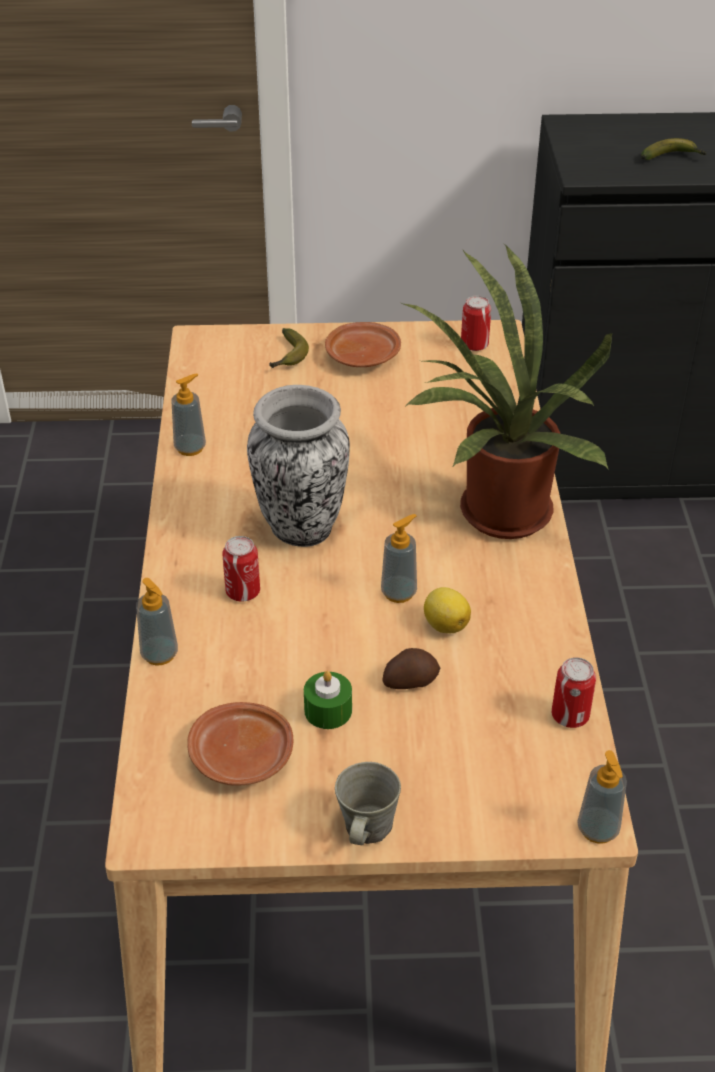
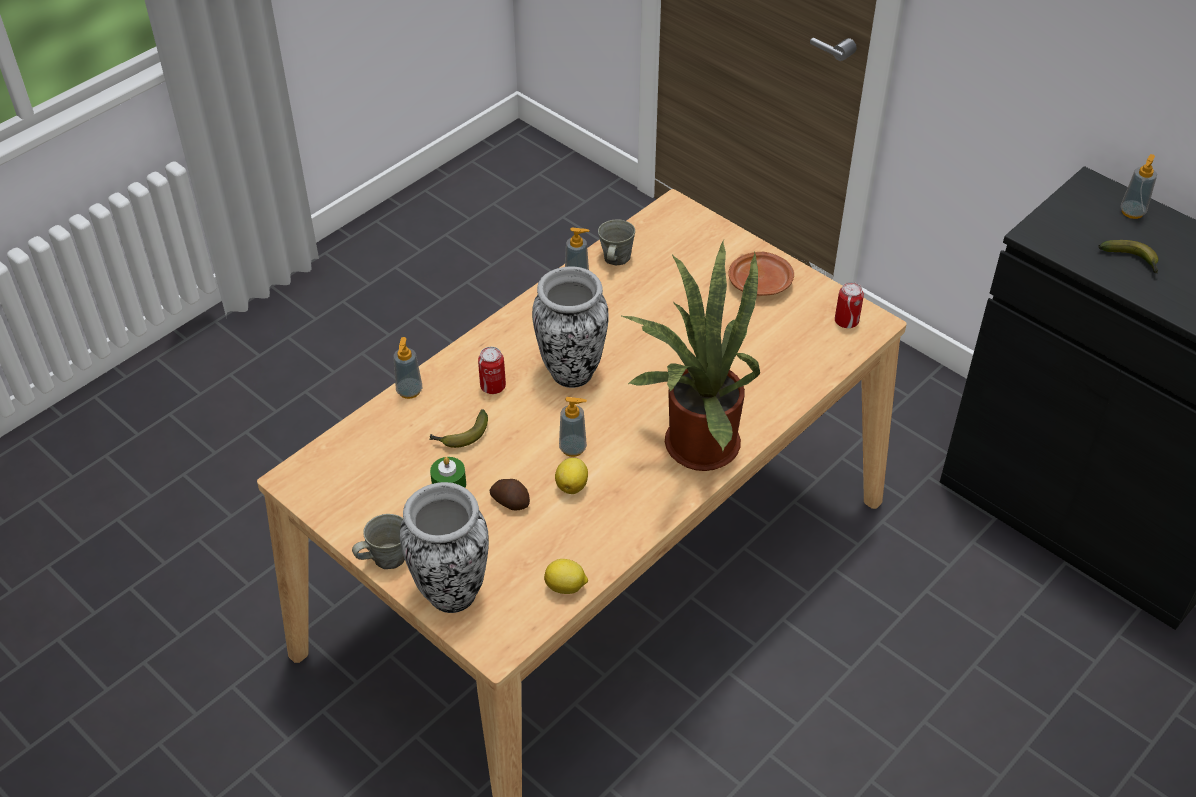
camera: 45 degrees right, 5 degrees up
(204, 410) = (615, 259): none -> grey mug
(243, 756) = (379, 475): brown plate -> none
(288, 357) = (712, 254): banana -> banana (461, 436)
(476, 807) = (451, 592): none -> vase
(570, 716) = (566, 587): can -> lemon
(598, 829) = (494, 654): soap dispenser -> soap dispenser (1132, 212)

